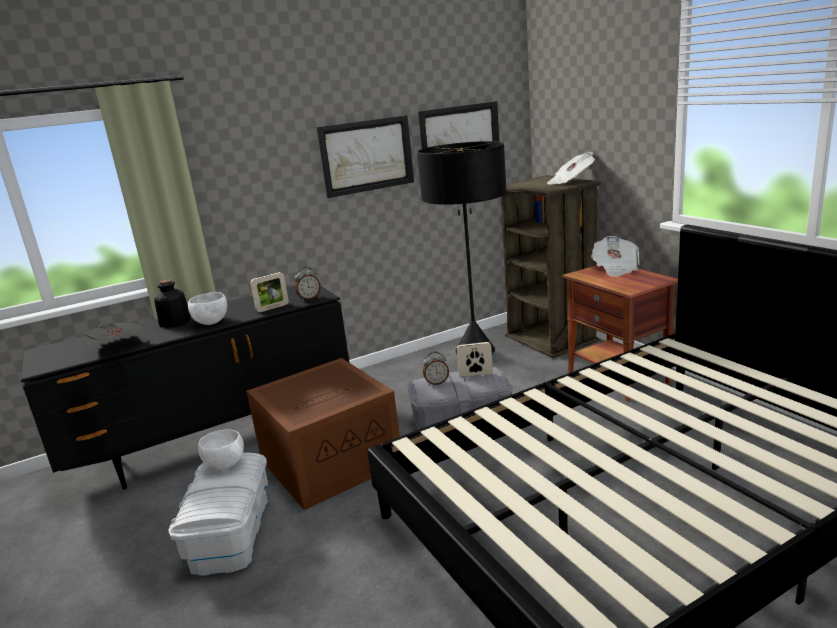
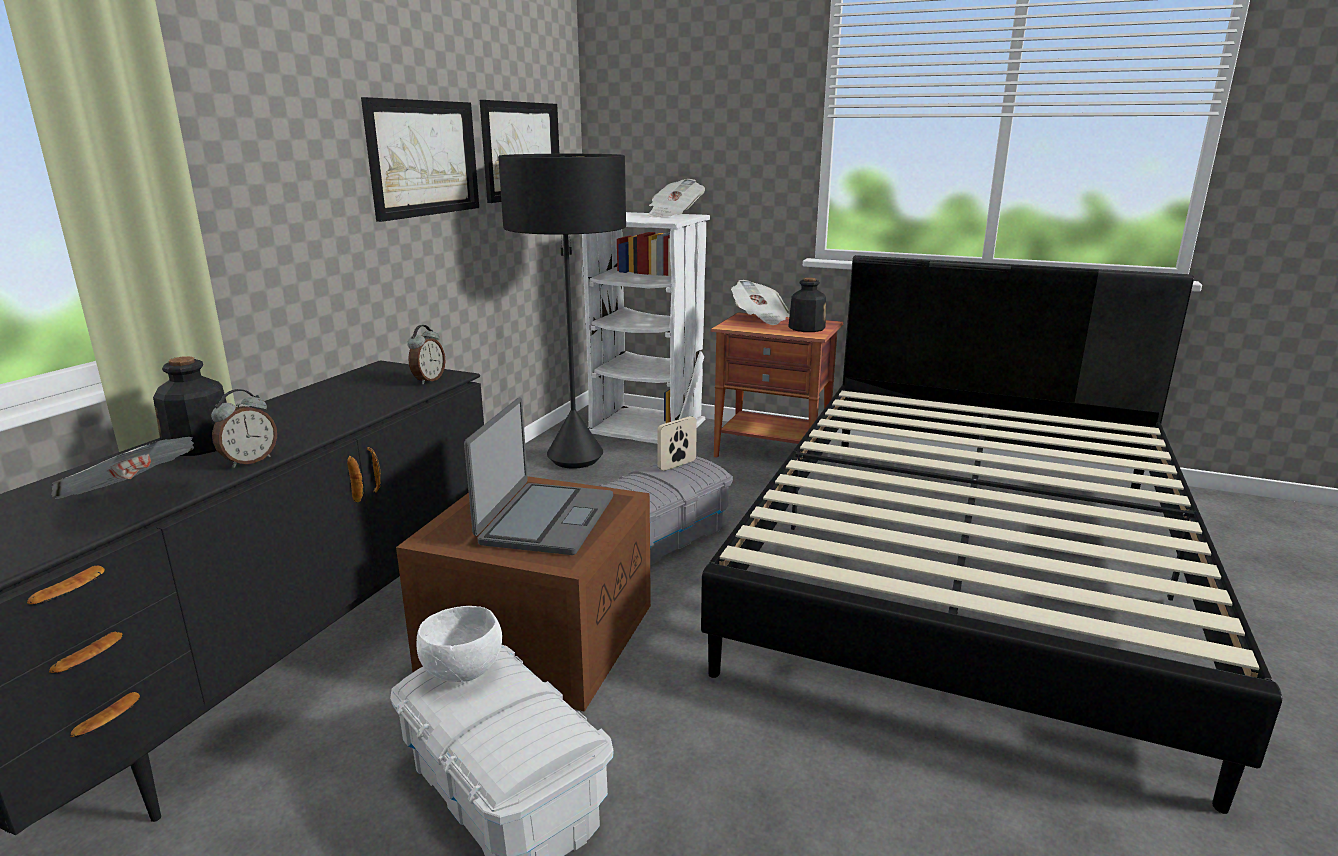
camera: 40 degrees left, 0 degrees up
(211, 322) = (292, 433): white bowl -> none
(272, 308) = (384, 399): picture frame -> none
(322, 393) = (545, 520): none -> laptop
(436, 383) = (639, 484): alarm clock -> alarm clock (249, 461)
(551, 338) = (647, 426): brown bookcase -> white bookcase
(635, 282) = (806, 328): none -> bottle

